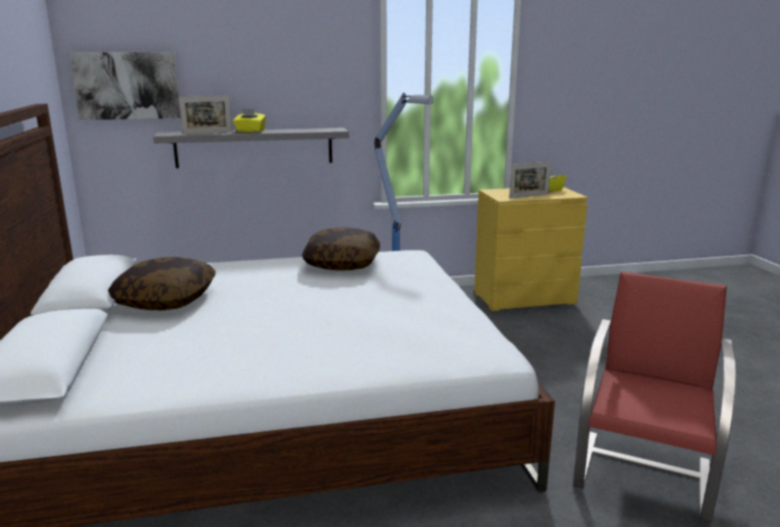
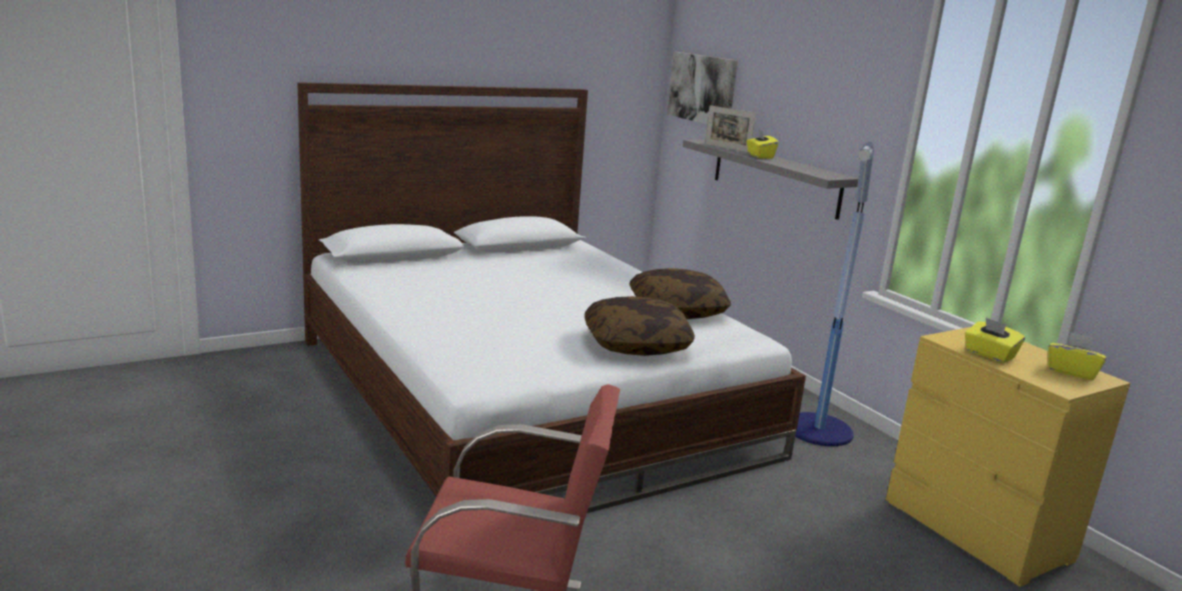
camera: 70 degrees right, 0 degrees up
(165, 300) = (525, 264): pillow -> pillow (636, 344)
(529, 196) = (989, 355): picture frame -> yellow tissue box

